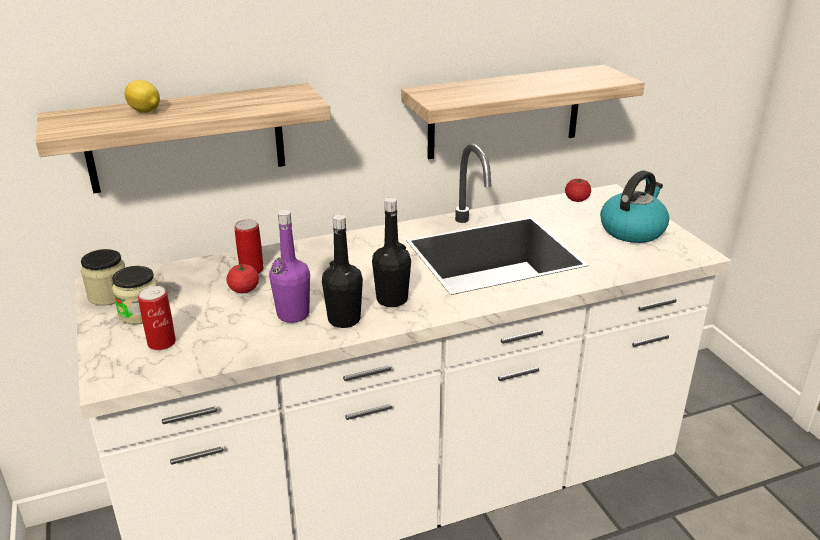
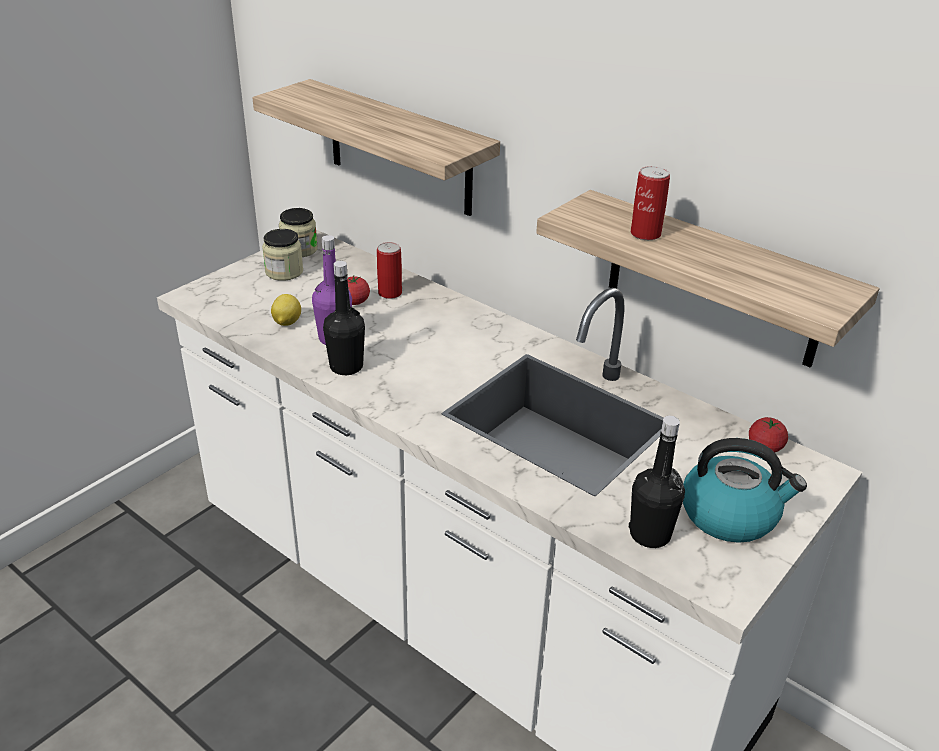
camera: 60 degrees right, 5 degrees up
(145, 111) = (347, 107): lemon -> lemon (286, 323)
(161, 343) = (251, 296): can -> can (645, 234)
(392, 299) = (401, 381): black bottle -> black bottle (650, 534)

